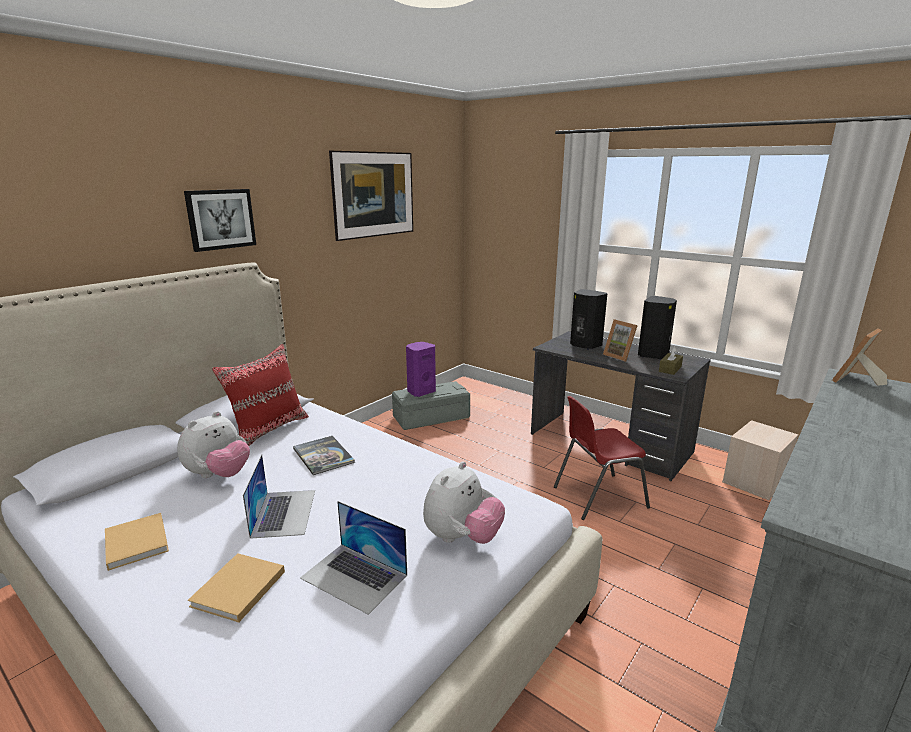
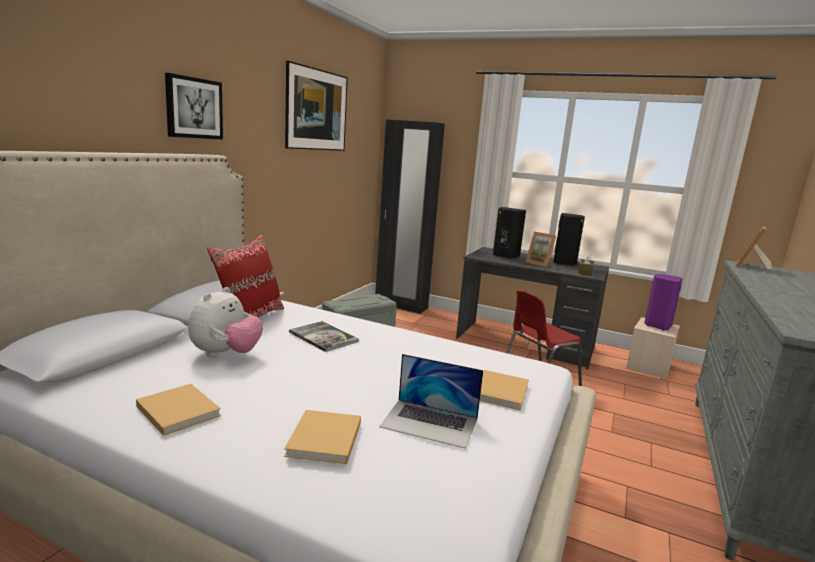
camera: 15 degrees left, 5 degrees down
(284, 512) = (320, 380): laptop -> none
(420, 391) = (351, 301): purple speaker -> purple speaker (657, 325)
(462, 538) = (501, 391): plush toy -> beige book
(488, 391) = (401, 306): none -> black wardrobe

